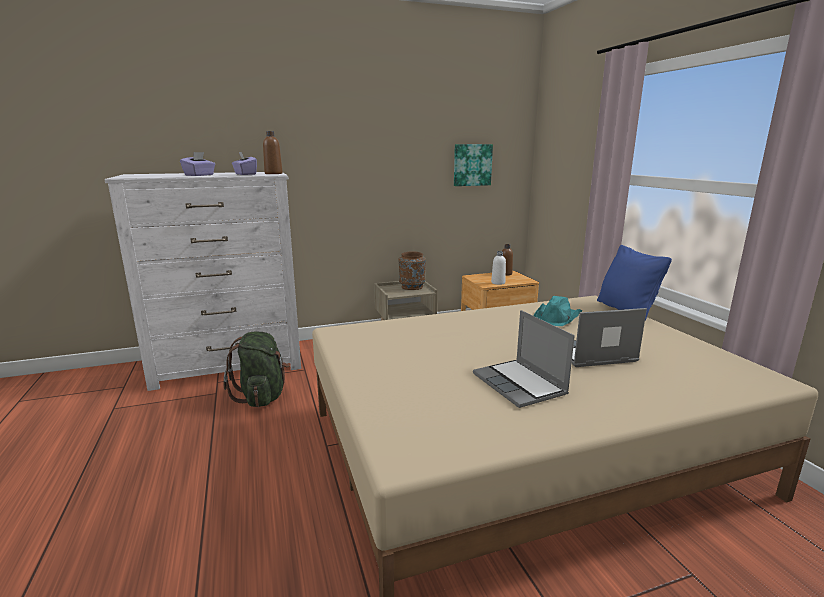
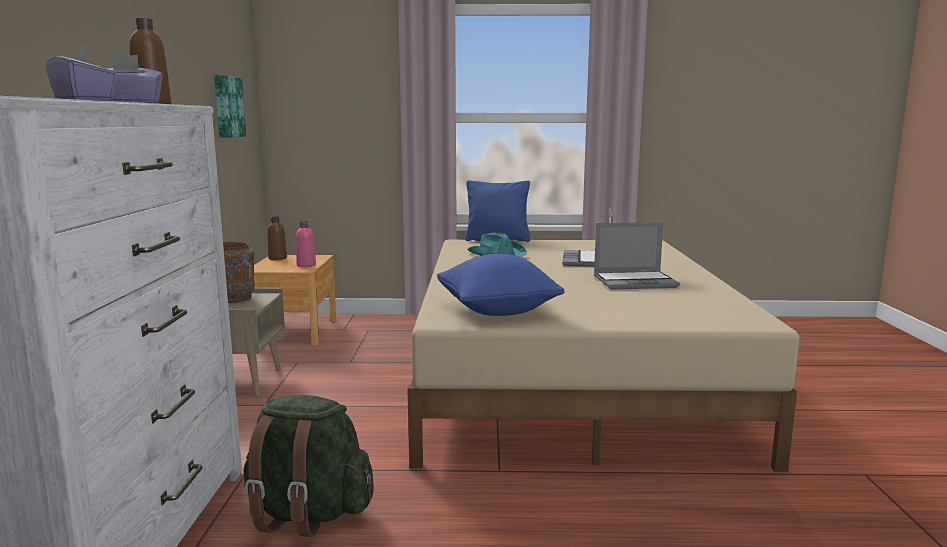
camera: 70 degrees left, 5 degrees down
(368, 342) = (497, 311): none -> blue pillow
(498, 283) = (306, 265): white bottle -> pink bottle

